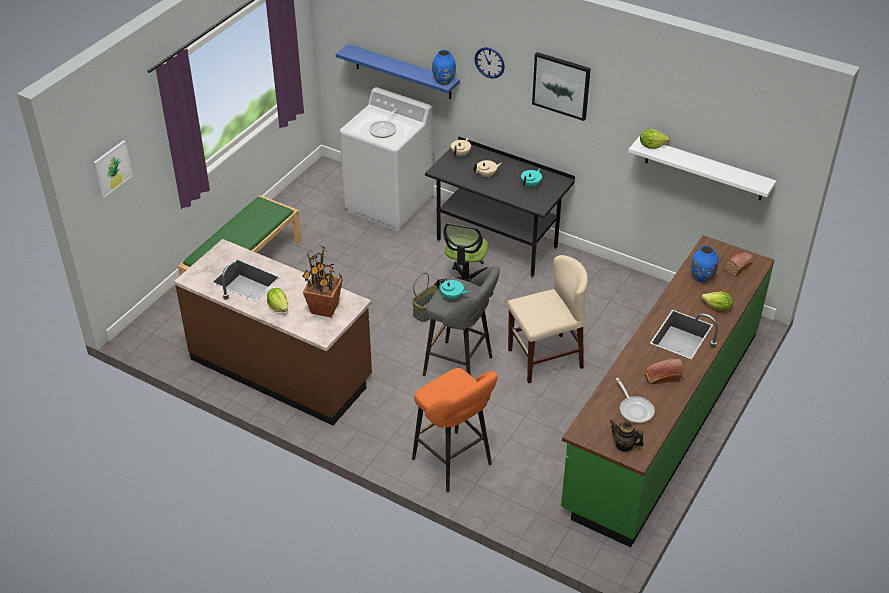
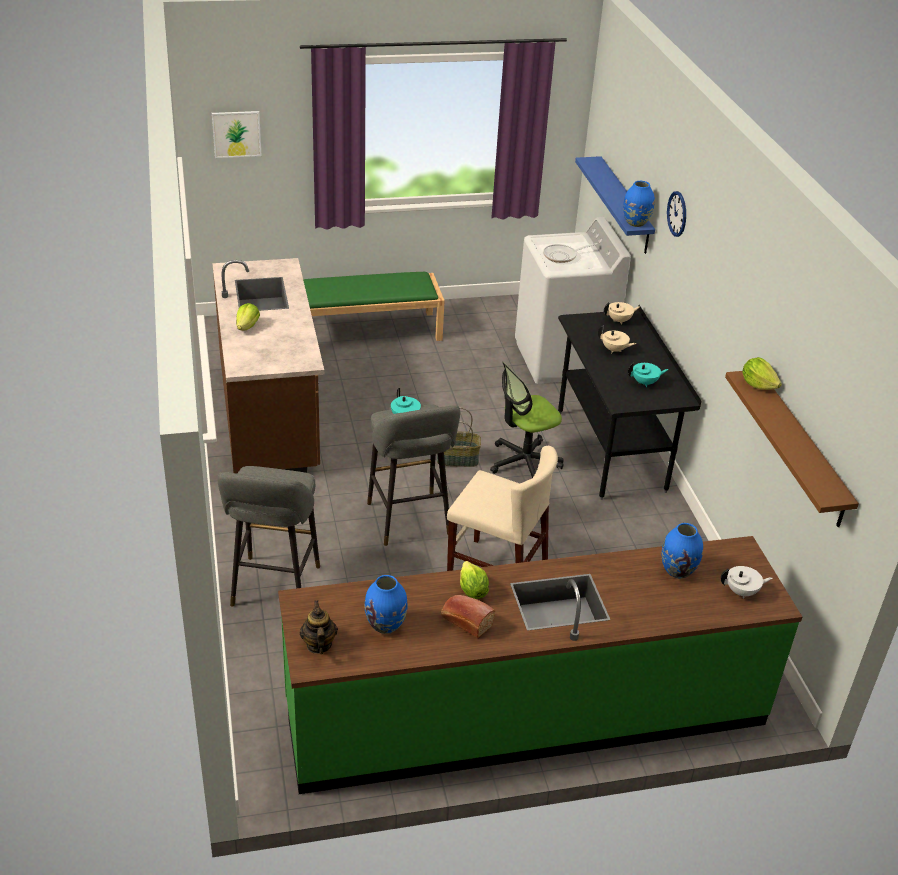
camera: 45 degrees right, 5 degrees down
(324, 309) = (277, 351): potted plant -> none
(455, 464) = (274, 590): orange stool -> grey stool
(561, 85) = (718, 266): picture -> none
(635, 409) = (386, 625): frying pan -> blue vase
(704, 169) = (800, 448): white shelf -> brown shelf
(717, 308) = (644, 609): lettuce -> lettuce (472, 591)
(738, 267) = (742, 592): bread -> white teapot

